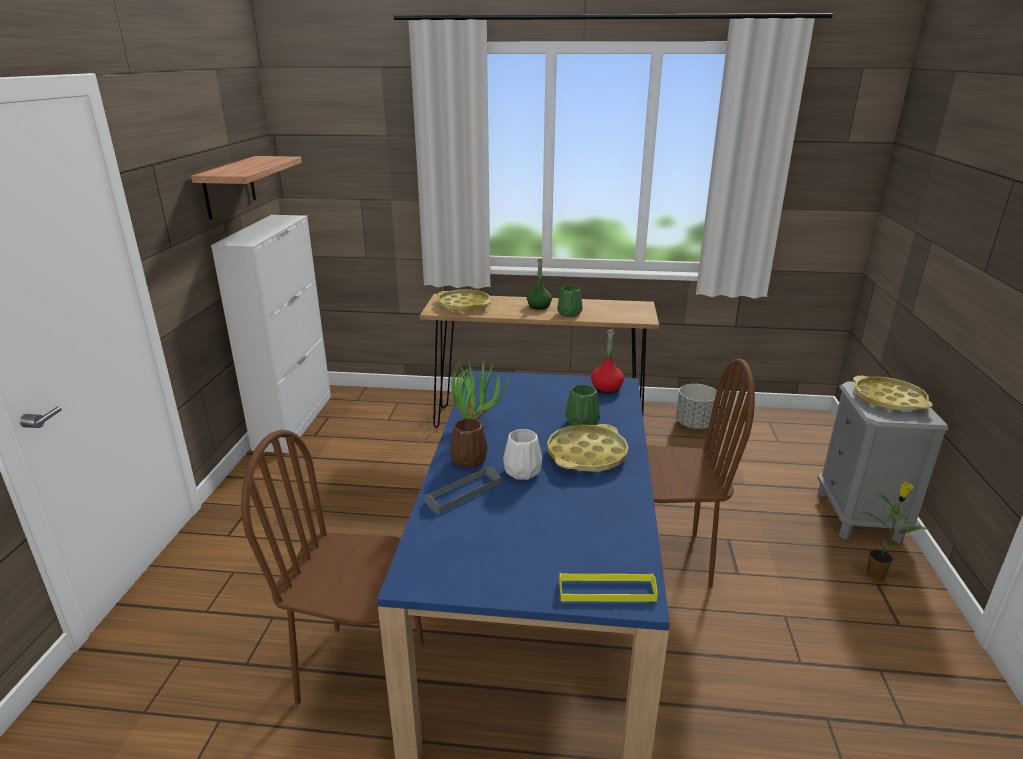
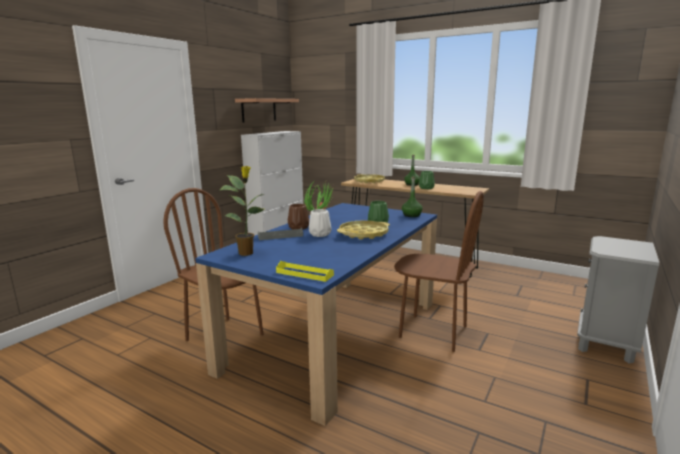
camera: 25 degrees right, 10 degrees down
(606, 388) = (411, 215): red bottle -> green bottle
(695, 424) = (515, 277): grey planter -> none
(876, 573) = (592, 374): potted plant -> potted plant (247, 253)
(888, 400) = (623, 246): yellow tray -> none

